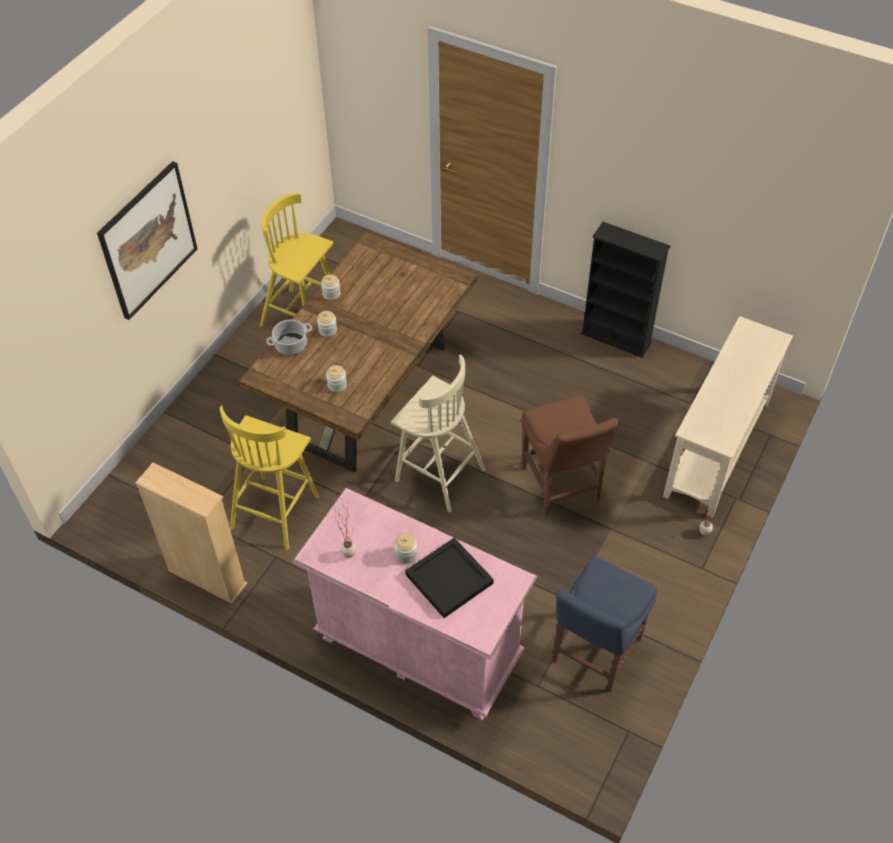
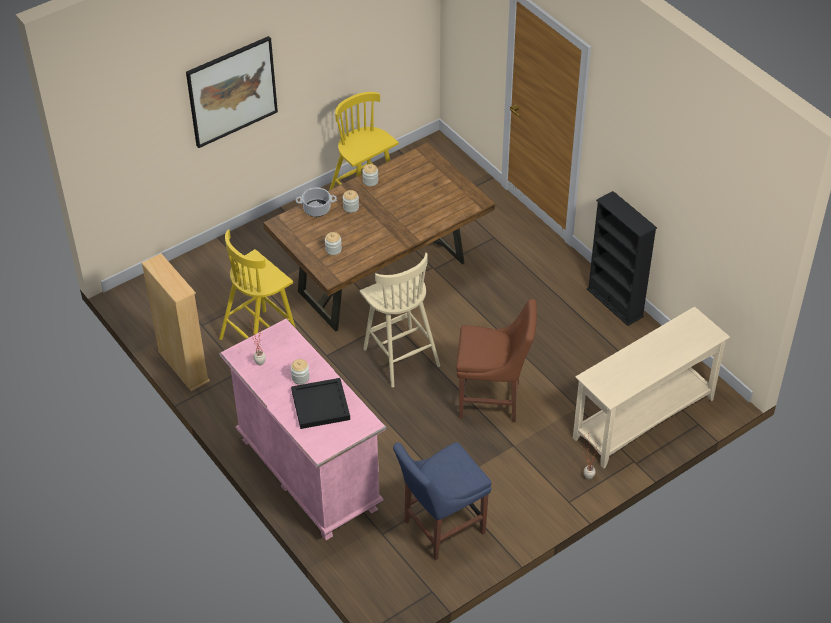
camera: 25 degrees right, 5 degrees down
(561, 487) = (493, 400): brown chair -> brown chair turned 90 degrees counterclockwise

